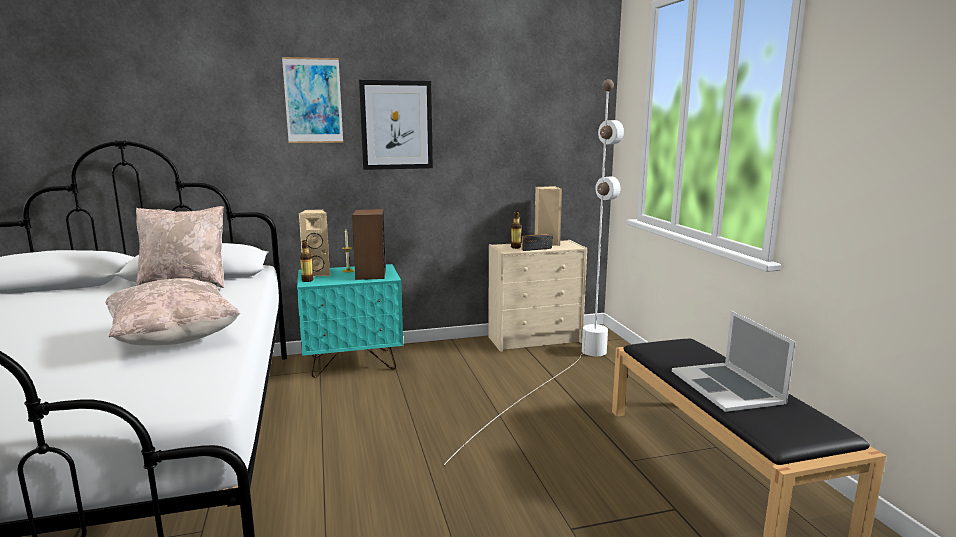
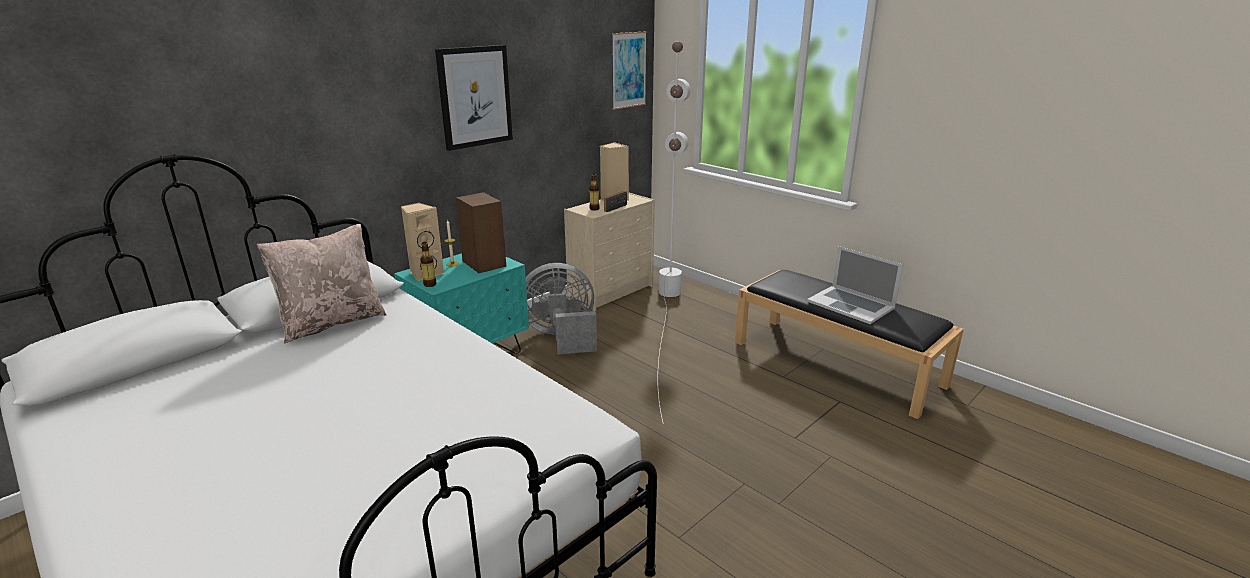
camera: 30 degrees left, 10 degrees up
(174, 339) = (453, 383): beige pillow -> none
(313, 101) = (389, 77): picture -> picture (629, 70)
(445, 365) = (561, 337): none -> grey fan

